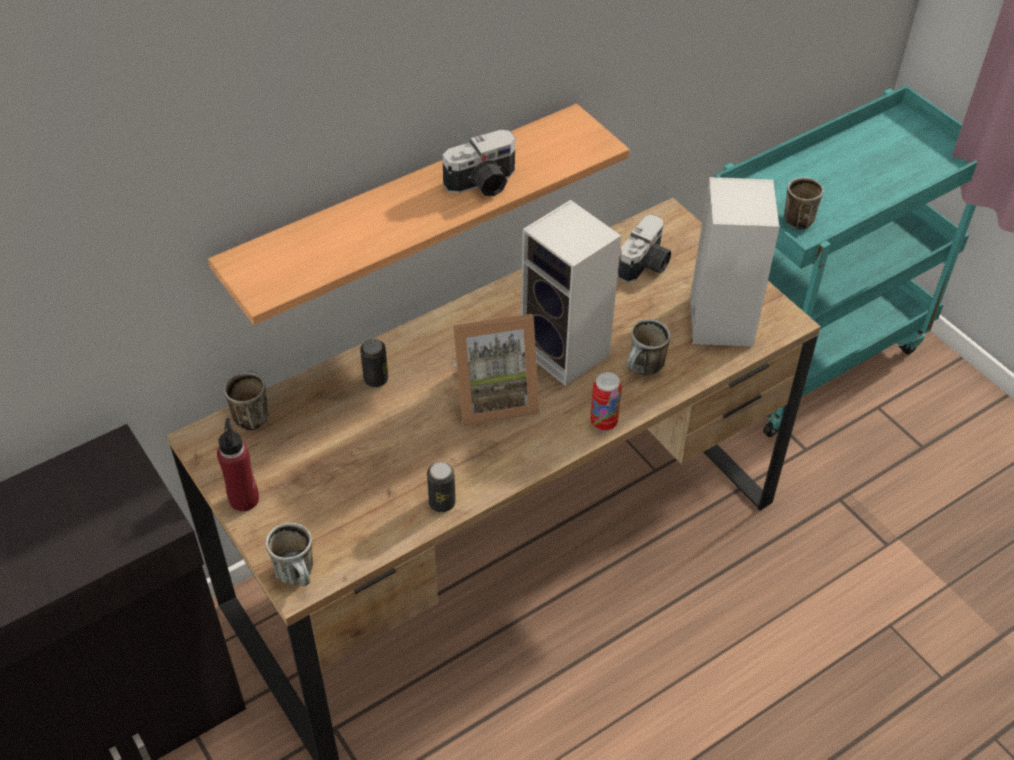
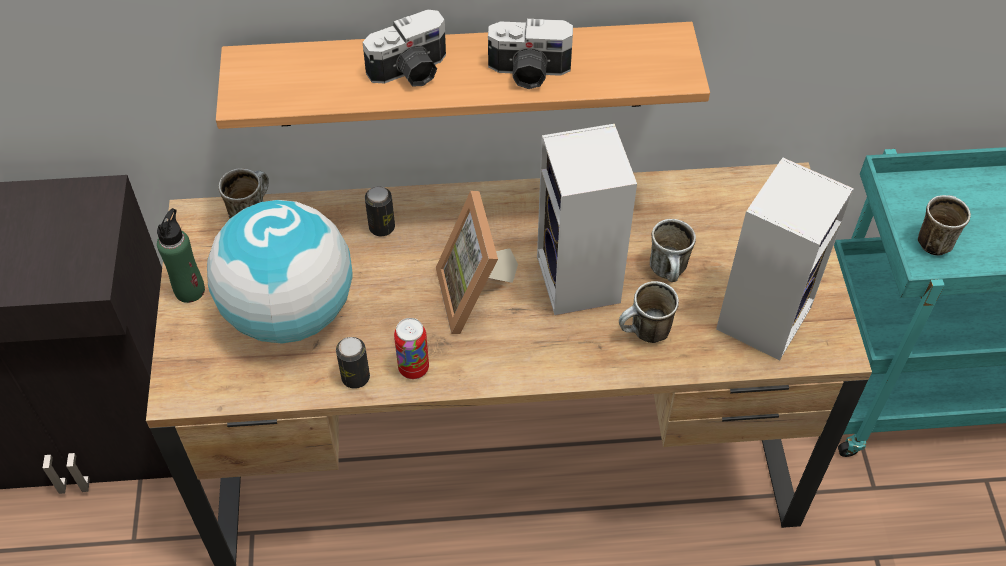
camera: 30 degrees right, 5 degrees up
(244, 499) = (190, 290): red bottle -> green bottle
(299, 576) = (184, 386): mug -> mug (670, 273)
(348, 478) = (290, 313): none -> globe
(494, 397) = (477, 295): picture frame -> picture frame turned 60 degrees clockwise
(603, 422) = (565, 370): can -> can (413, 368)
(646, 265) = (727, 224): camera -> camera (411, 72)

